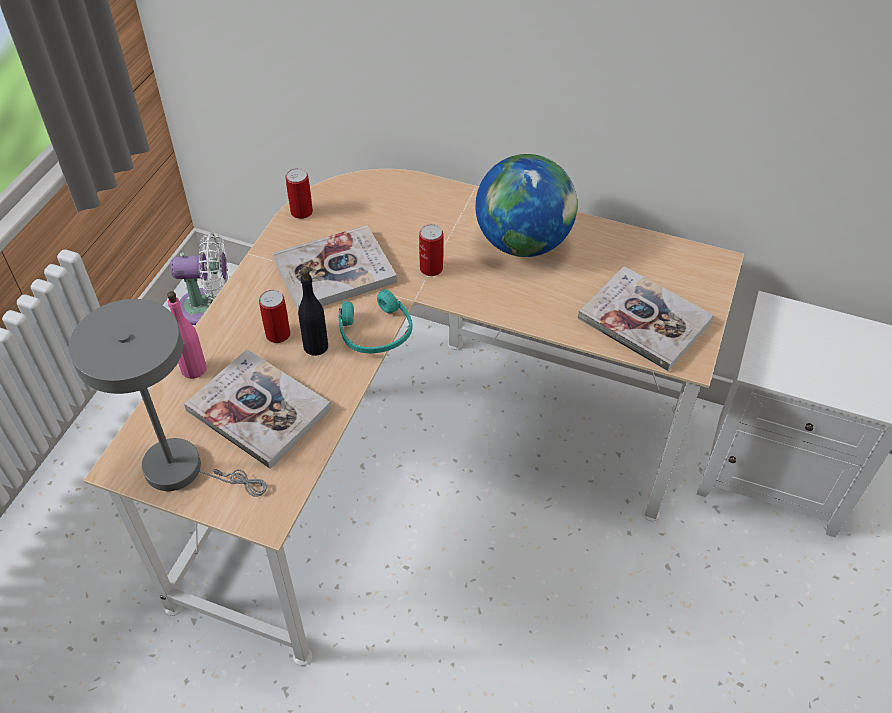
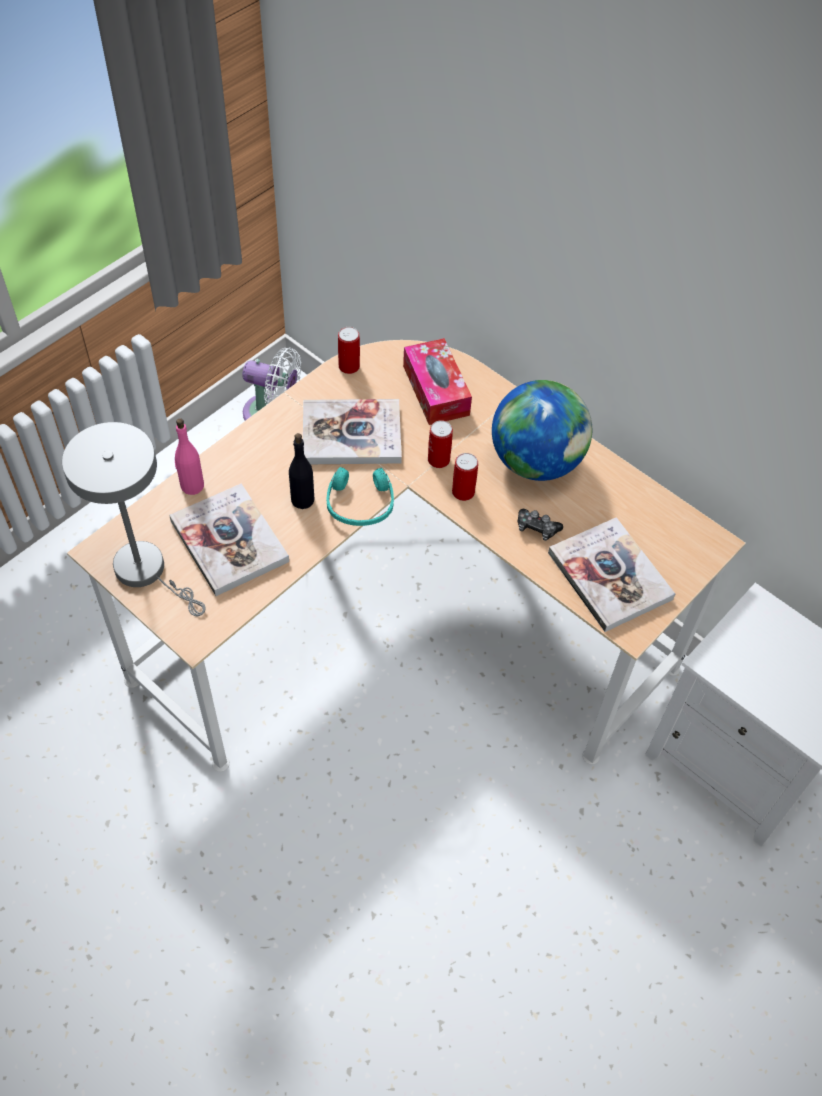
camera: 20 degrees right, 5 degrees up
(278, 334) = (275, 478): can -> can (463, 492)
(396, 209) = (436, 390): none -> tissue box
(555, 300) = (536, 528): none -> game controller

